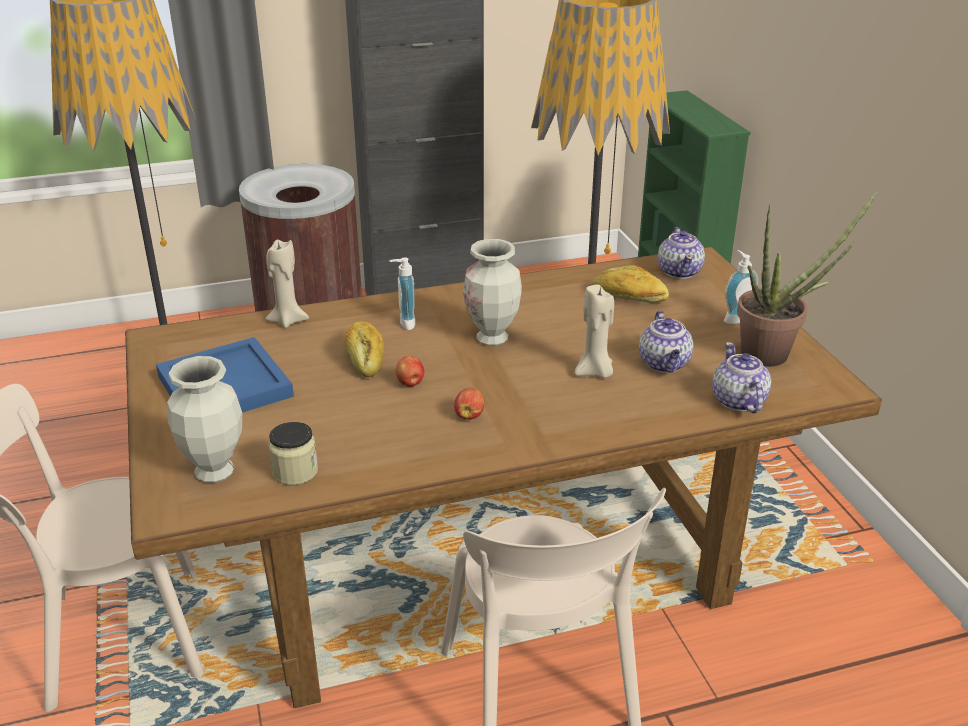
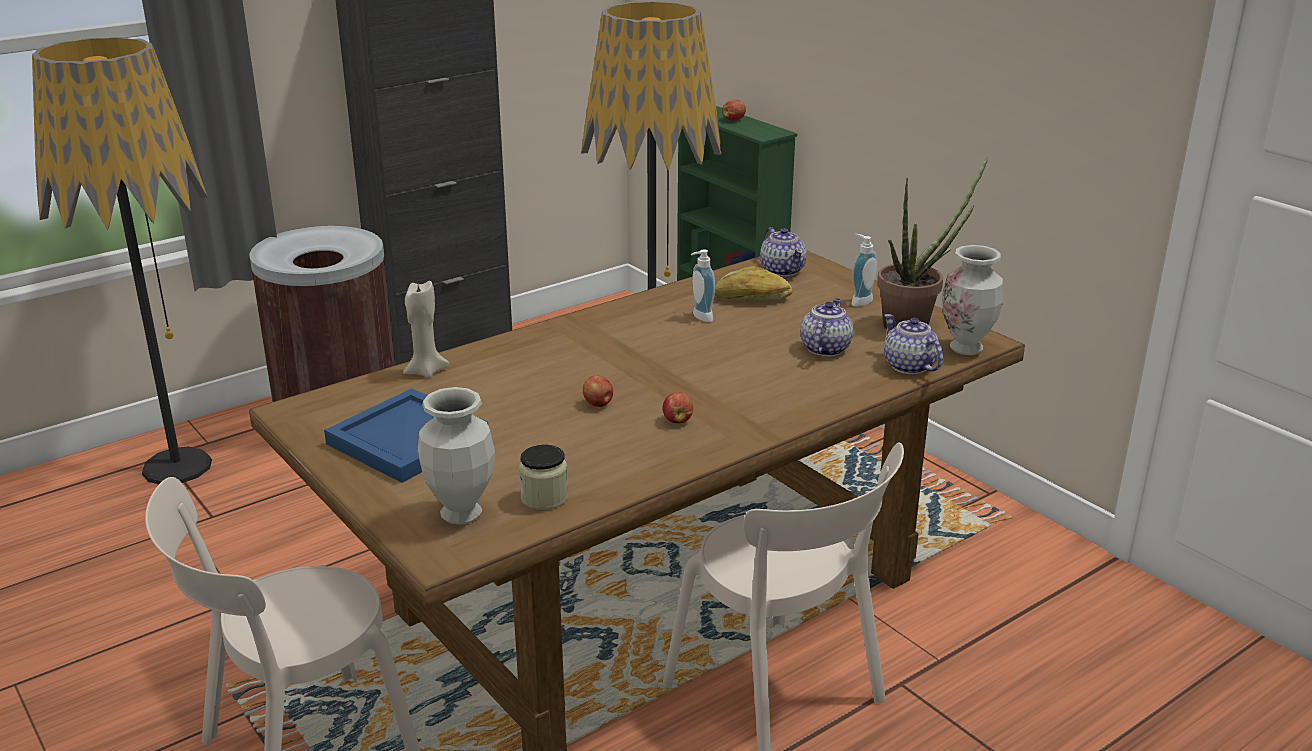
camera: 20 degrees left, 5 degrees down
(365, 358) = (535, 391): bread -> none
(404, 323) = (550, 354): soap dispenser -> soap dispenser (700, 317)
(492, 338) = (649, 353): vase -> vase (966, 348)
(595, 372) = (767, 365): beige candle -> none
(665, 364) = (825, 348): teapot -> teapot turned 135 degrees counterclockwise
(697, 110) = (734, 120): none -> apple

